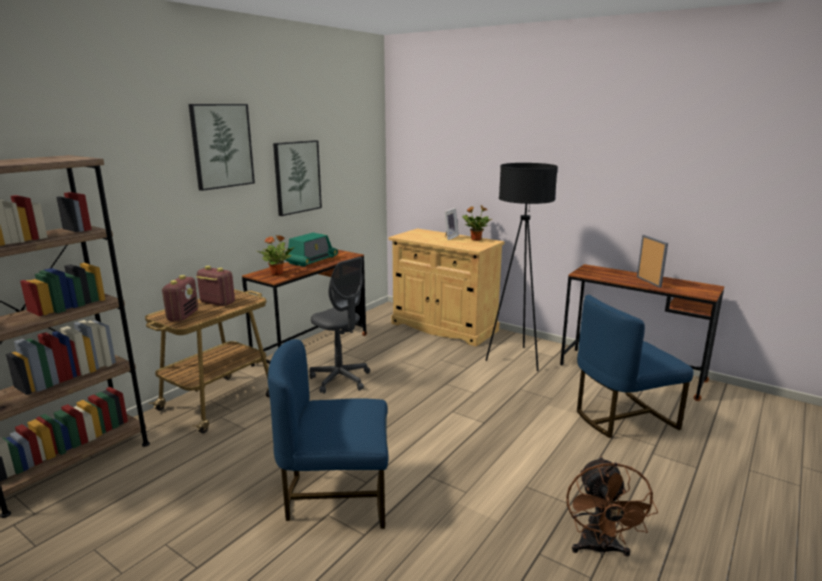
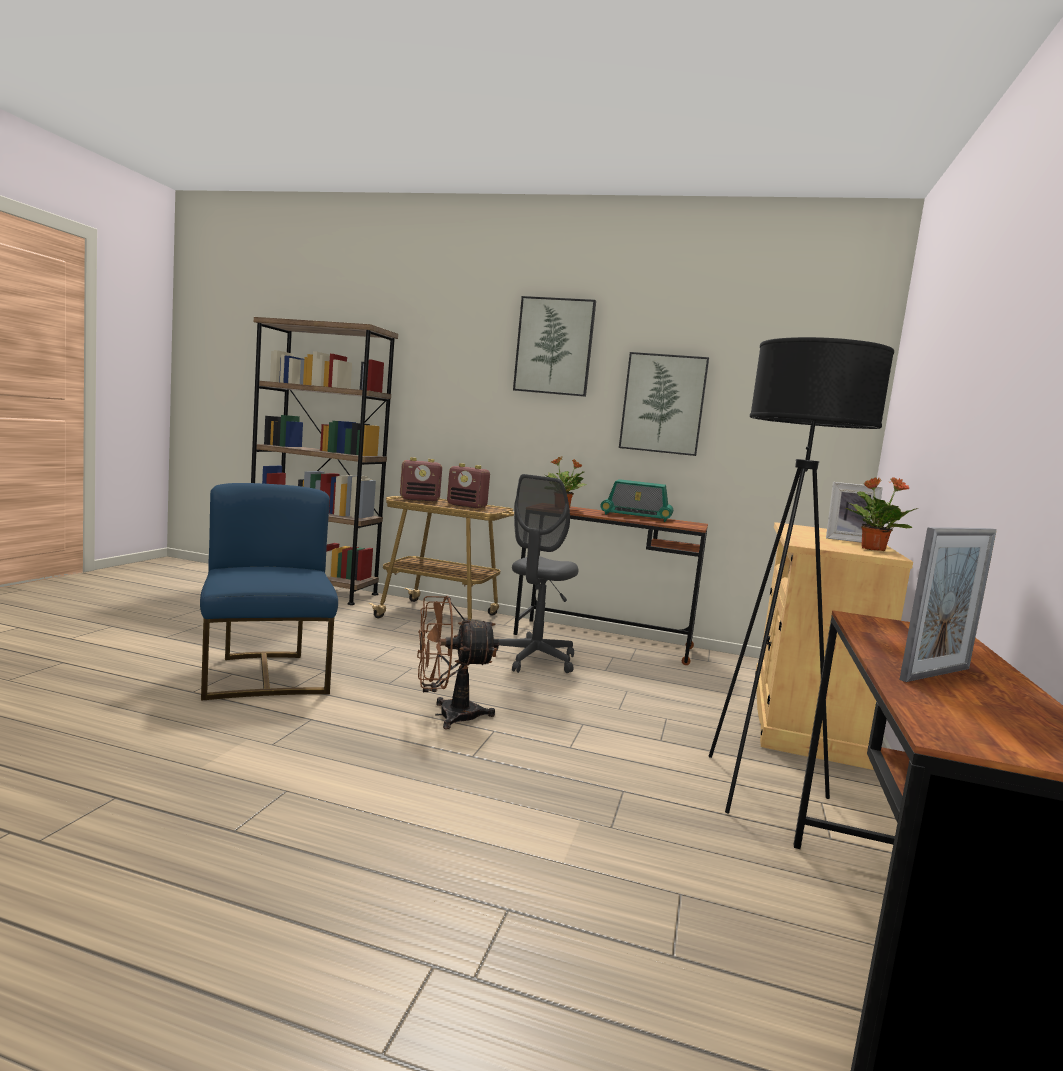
camera: 70 degrees right, 10 degrees down
(217, 303) = (467, 506): radio -> radio turned 105 degrees clockwise
(599, 549) = (101, 853): brown fan -> brown fan (447, 715)
(622, 417) = (592, 928): blue chair -> none

